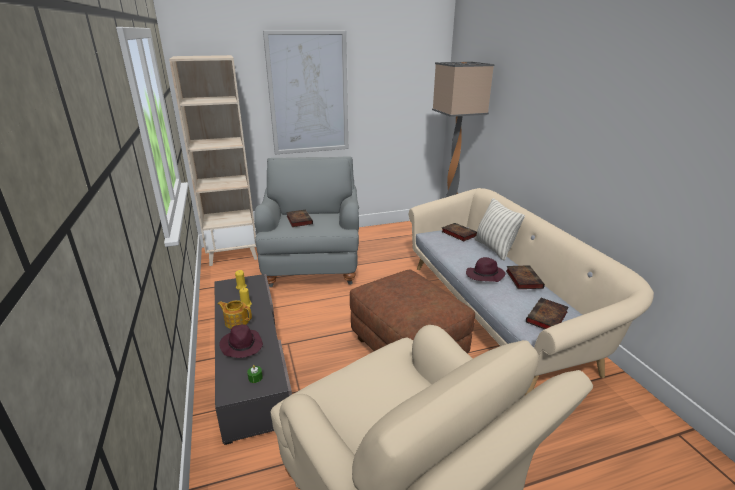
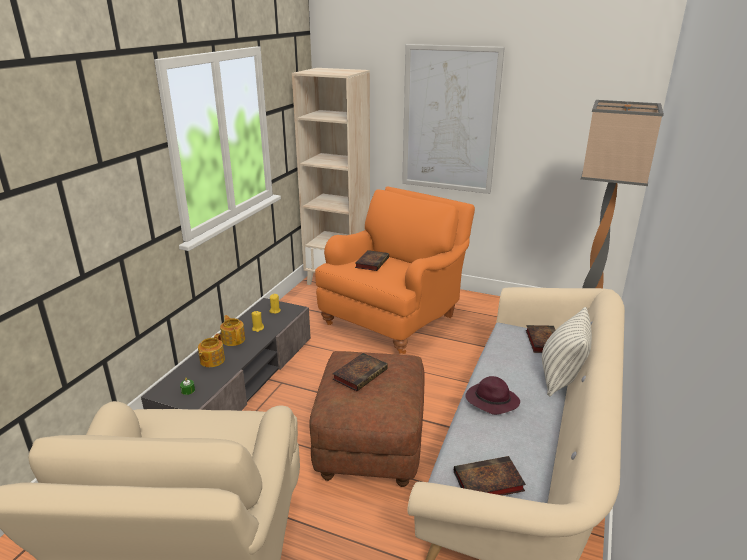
camera: 40 degrees right, 0 degrees up
(241, 345) = (211, 360): purple hat -> teapot
(313, 264) = (394, 318): grey armchair -> orange armchair
(523, 279) = (530, 427): book -> book (360, 374)

